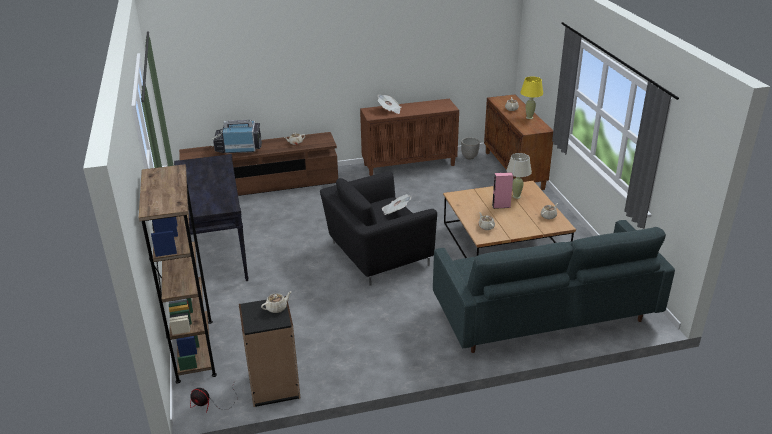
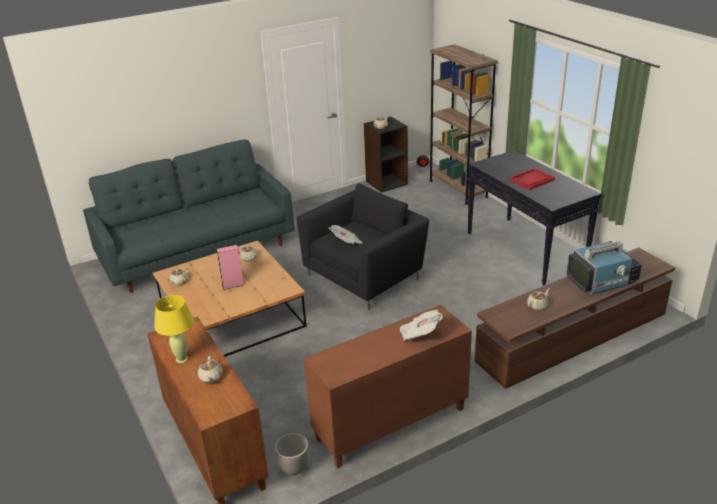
camera: 165 degrees right, 0 degrees up
(209, 181) = (531, 180): none -> red tray
(516, 196) = (214, 301): beige table lamp -> none

